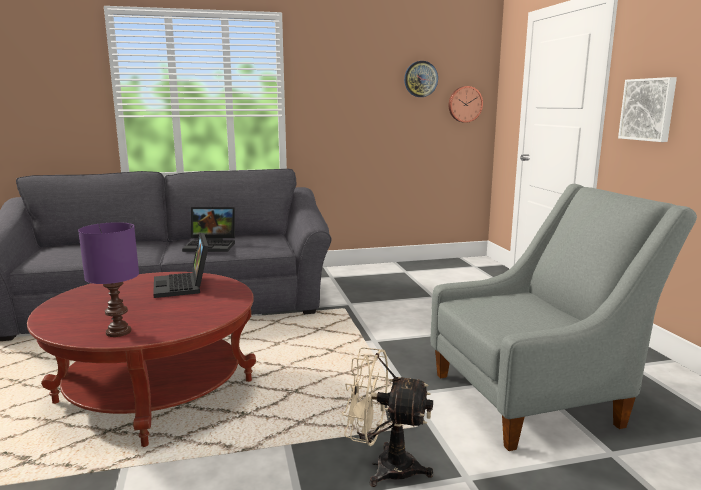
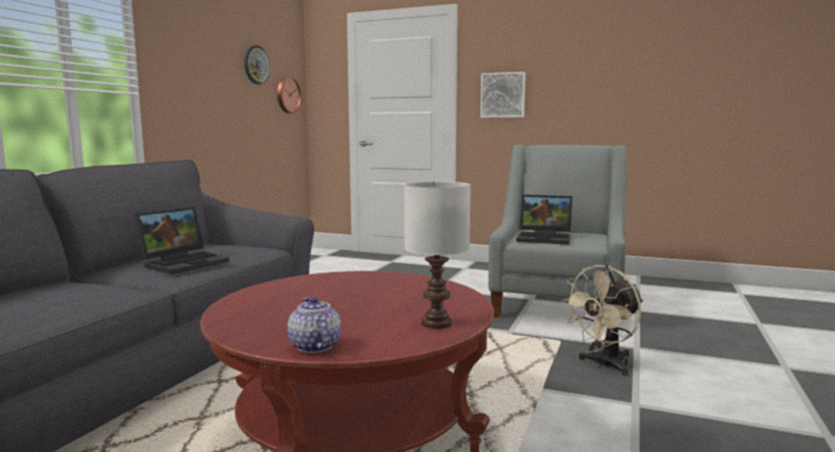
camera: 55 degrees left, 5 degrees down
(53, 316) = (314, 346): none -> teapot
(118, 331) = (435, 323): purple table lamp -> white table lamp
(184, 286) = (324, 287): laptop -> laptop (545, 238)

